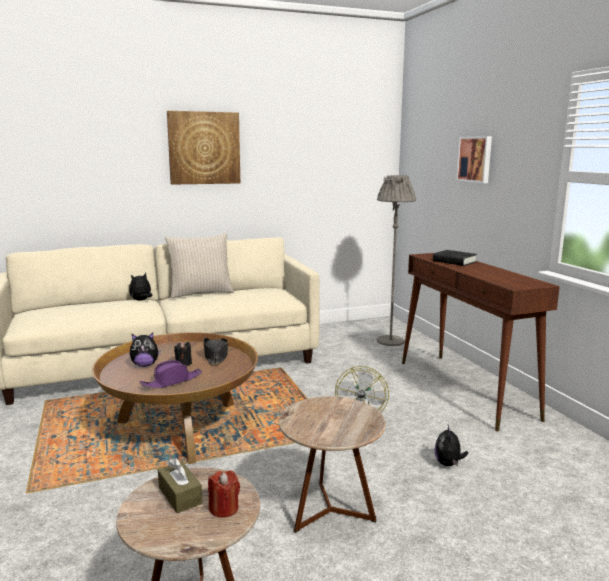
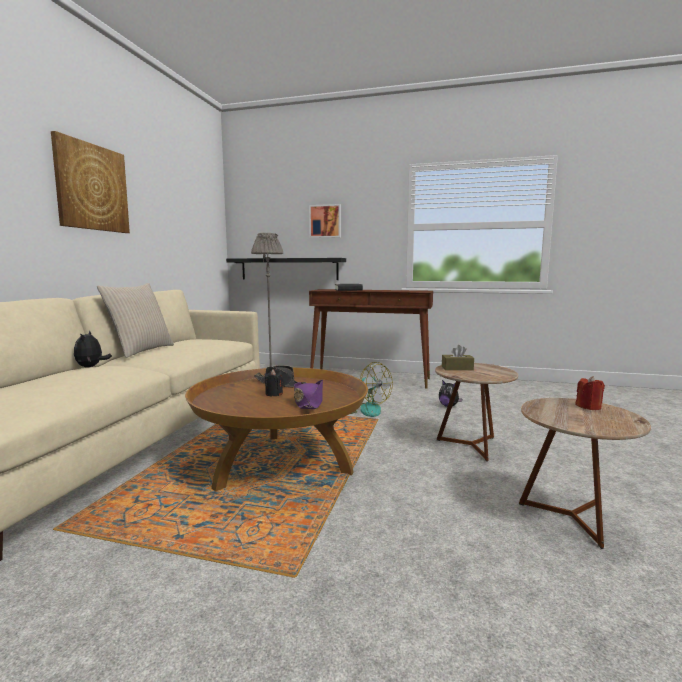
camera: 55 degrees left, 5 degrees down
(145, 365) = (246, 405): plush toy -> none
(180, 495) = (565, 414): brown tissue box -> brown tissue box (457, 368)
(439, 218) = (289, 269): none -> black shelf

